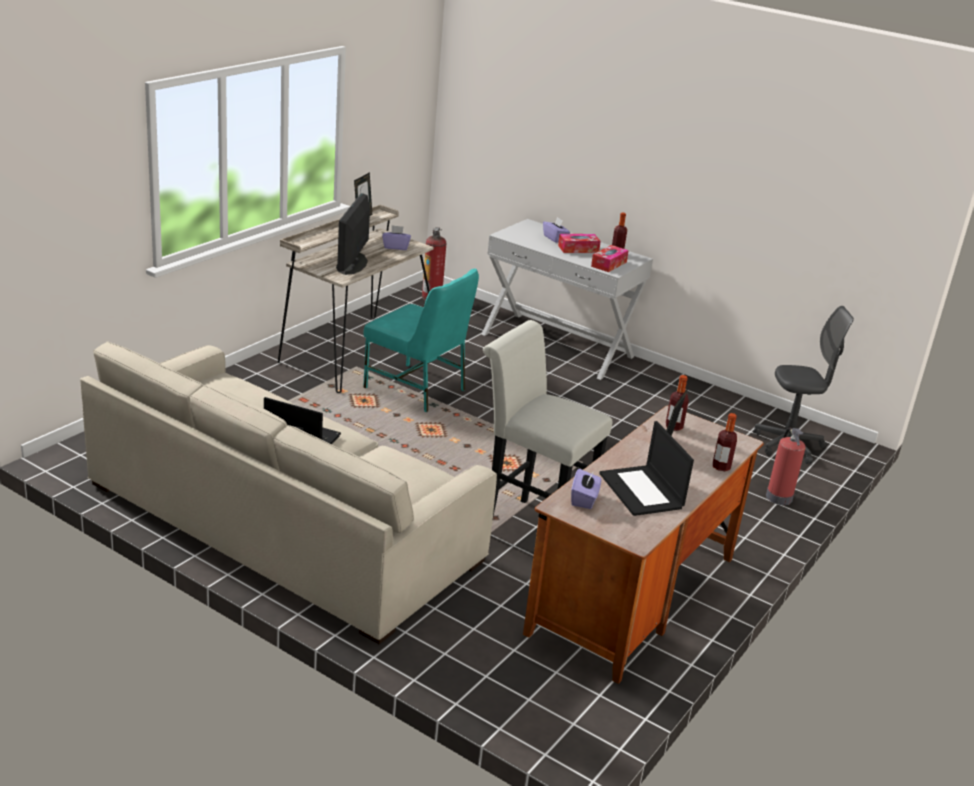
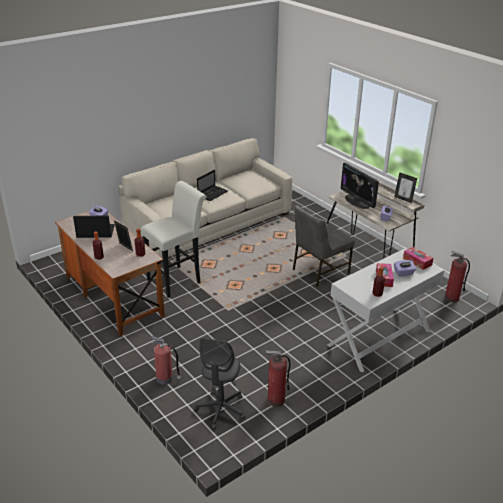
camera: 110 degrees right, 5 degrees up
(352, 264) = (357, 201): monitor -> monitor turned 150 degrees counterclockwise
(416, 389) = (319, 271): turquoise chair -> grey chair
(609, 264) = (355, 285): tissue box -> tissue box (417, 261)
(734, 409) = (276, 400): none -> fire extinguisher

